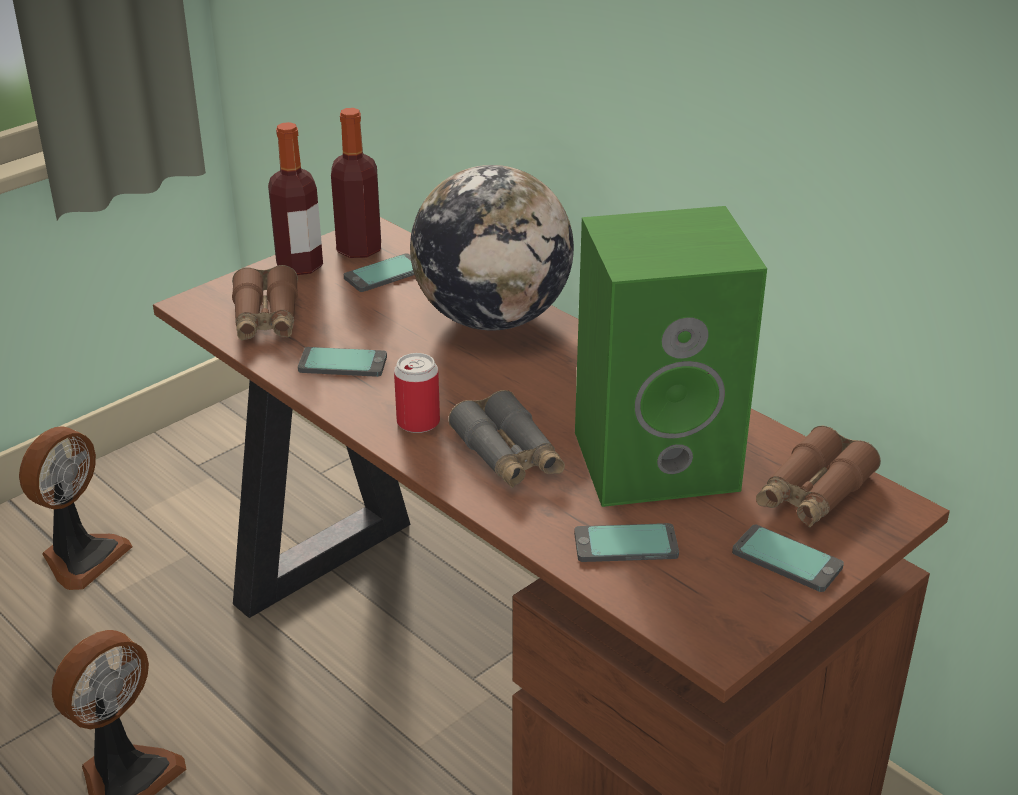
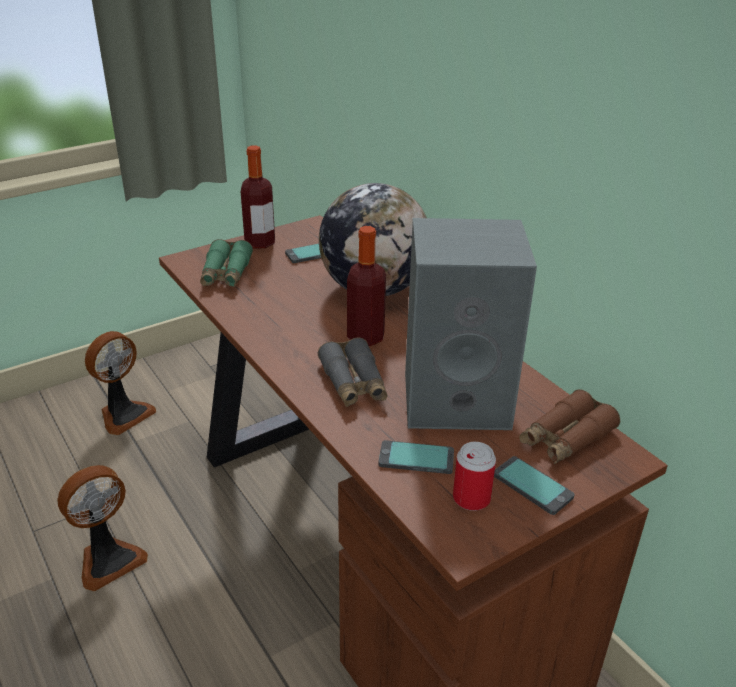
camera: 10 degrees right, 0 degrees up
(266, 318) = (226, 274): brown binoculars -> green binoculars
(343, 363) = (264, 308): phone -> none
(359, 249) = (302, 236): bottle -> bottle (365, 337)
(418, 422) = (300, 353): can -> can (471, 498)
(658, 458) = (459, 398): green speaker -> grey speaker

